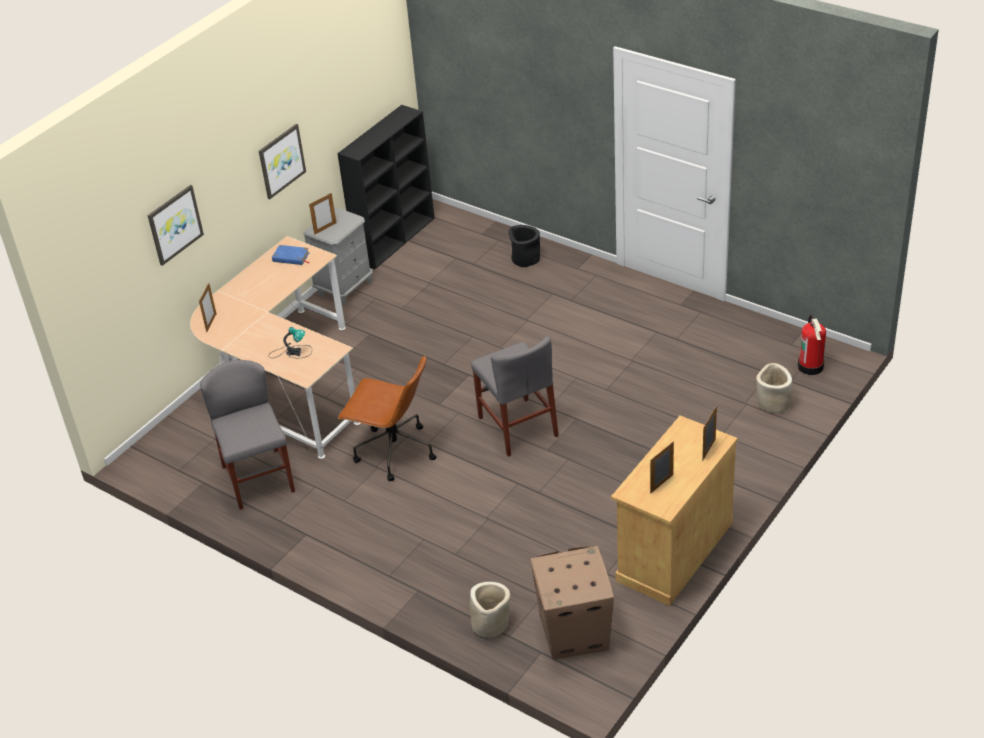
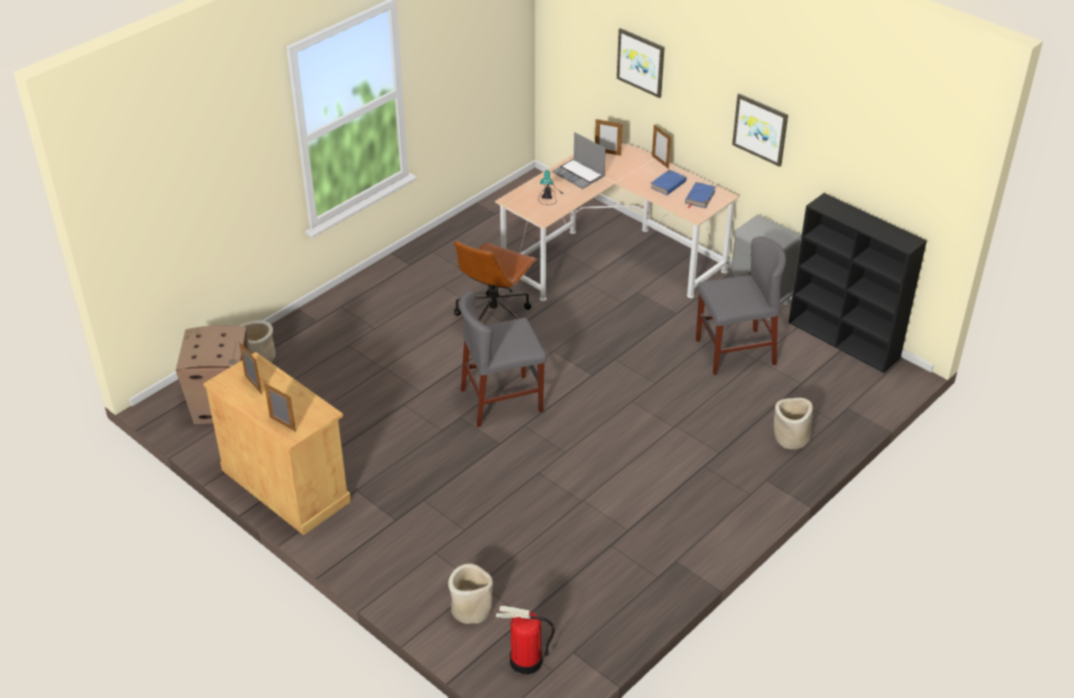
camera: 95 degrees right, 0 degrees up
(254, 336) = (579, 175): none -> laptop
(258, 479) = (487, 241): grey chair -> grey chair (735, 352)
(270, 278) = (668, 185): none -> blue book
(325, 228) = (760, 227): picture frame -> picture frame (660, 162)
(525, 259) = (791, 437): black planter -> beige planter

